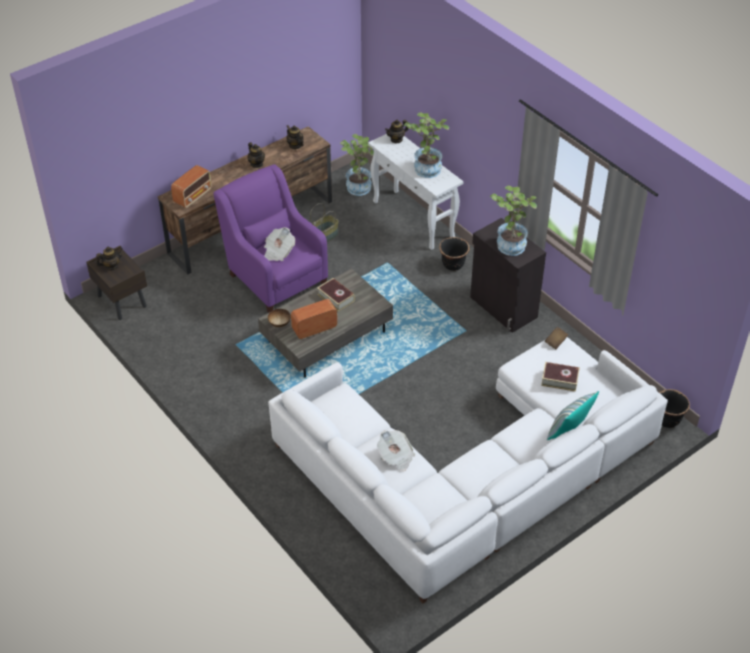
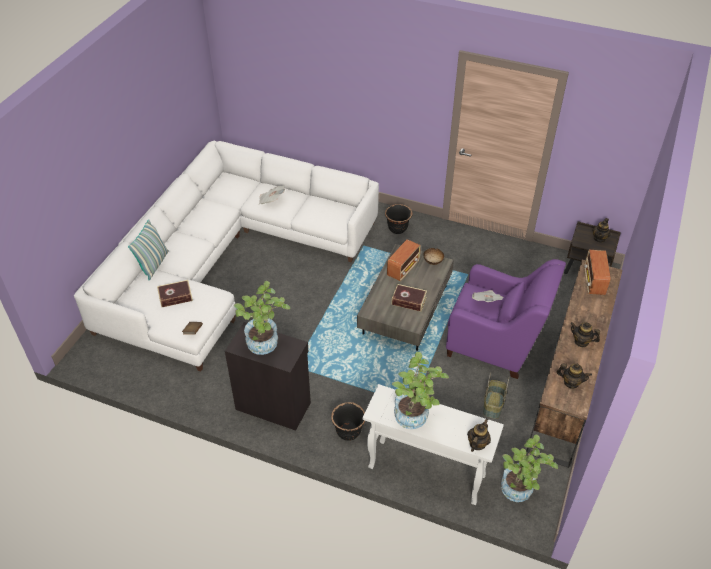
camera: 150 degrees right, 0 degrees up
(667, 420) = (82, 359): black planter -> black planter (397, 229)

